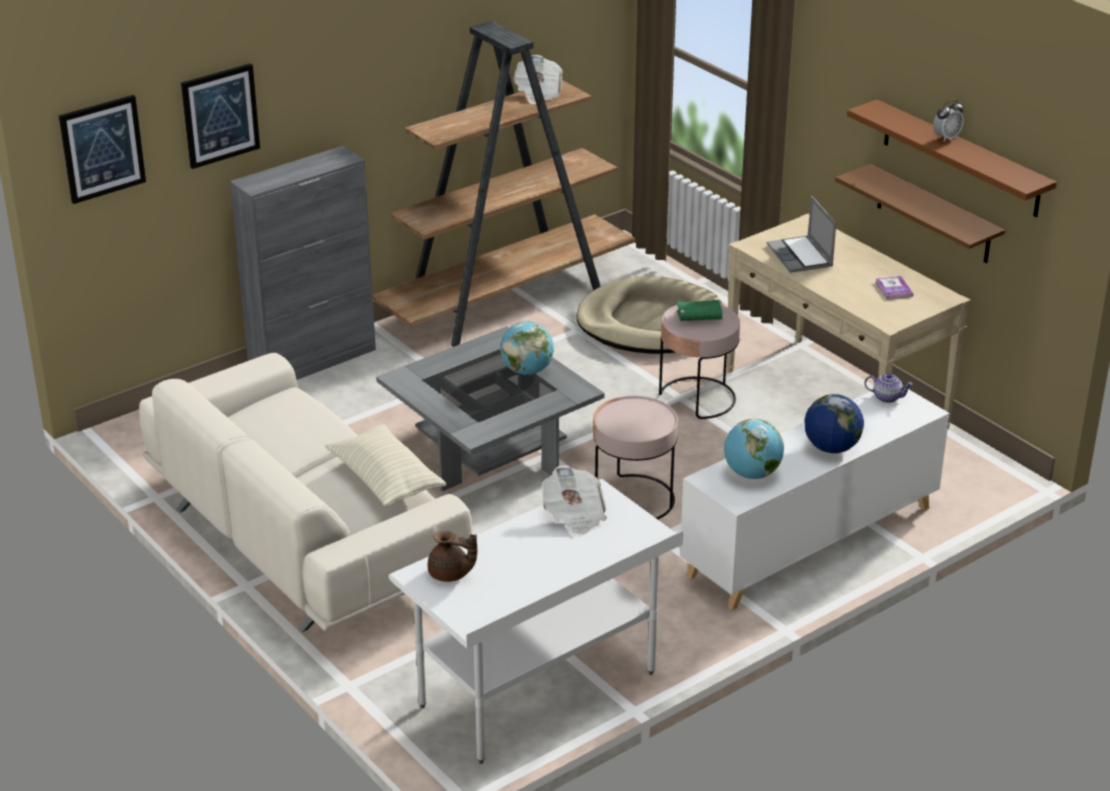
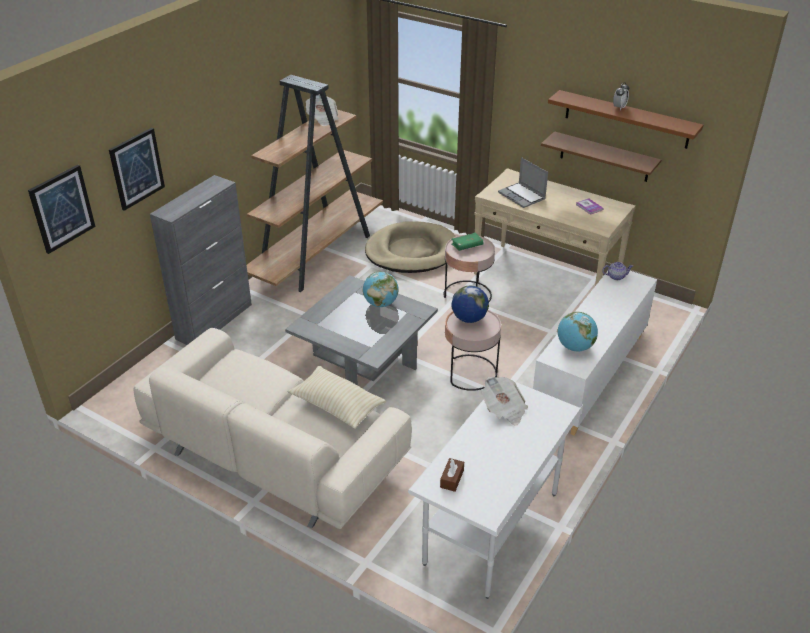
camera: 20 degrees left, 5 degrees up
(450, 574) = (452, 479): brown teapot -> brown tissue box
(831, 448) = (608, 318): globe -> globe (469, 319)

